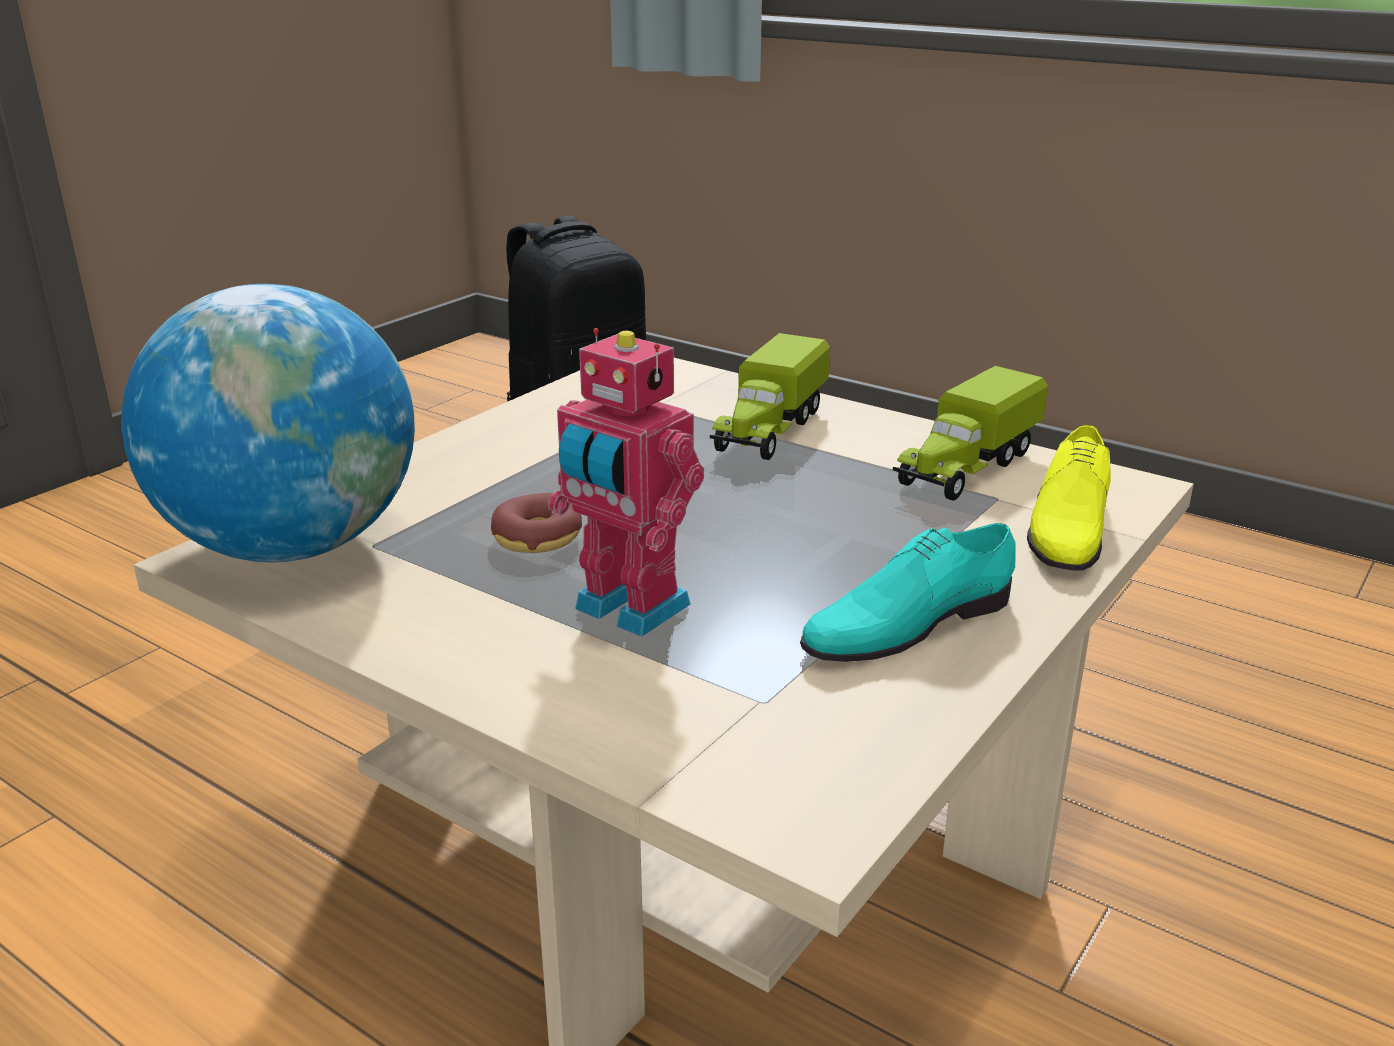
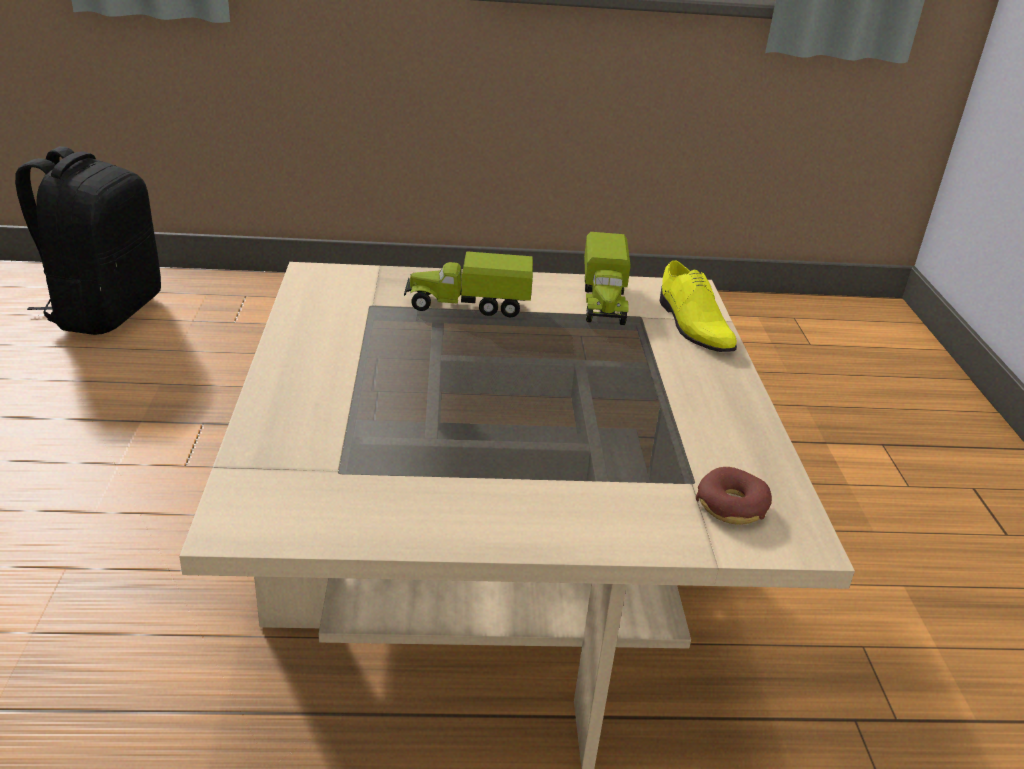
camera: 40 degrees left, 5 degrees up
(293, 545) = (283, 493): globe -> none
(537, 537) = (438, 427): donut -> donut (732, 506)
(627, 610) = (557, 456): toy robot -> none
(769, 430) = (467, 305): toy truck -> toy truck turned 105 degrees clockwise
(906, 622) = (695, 409): turquoise shoe -> none

